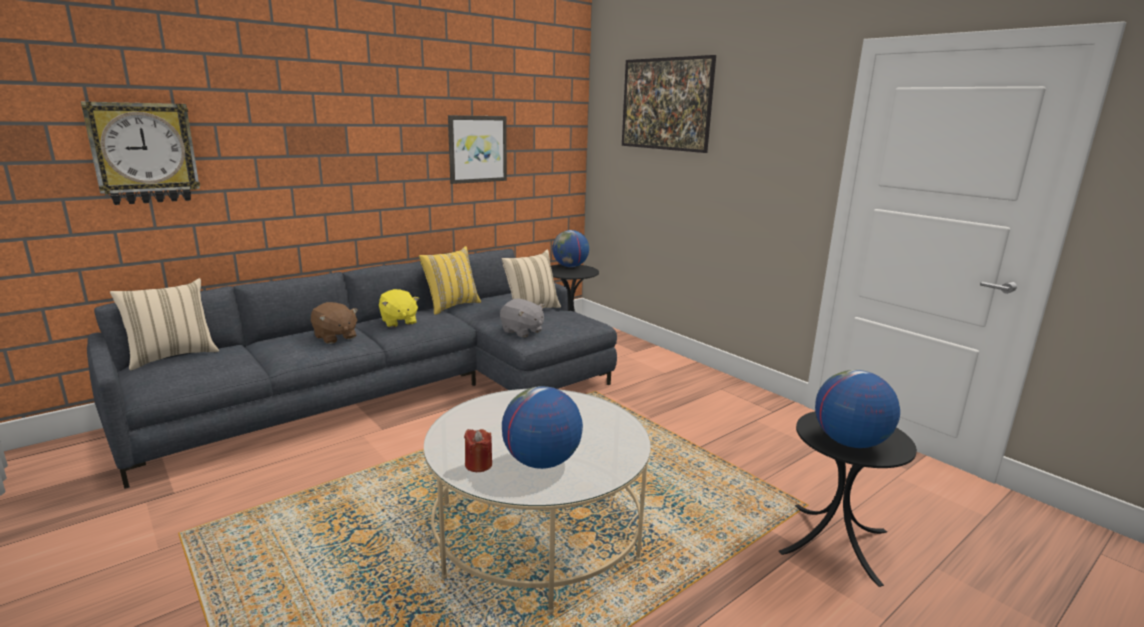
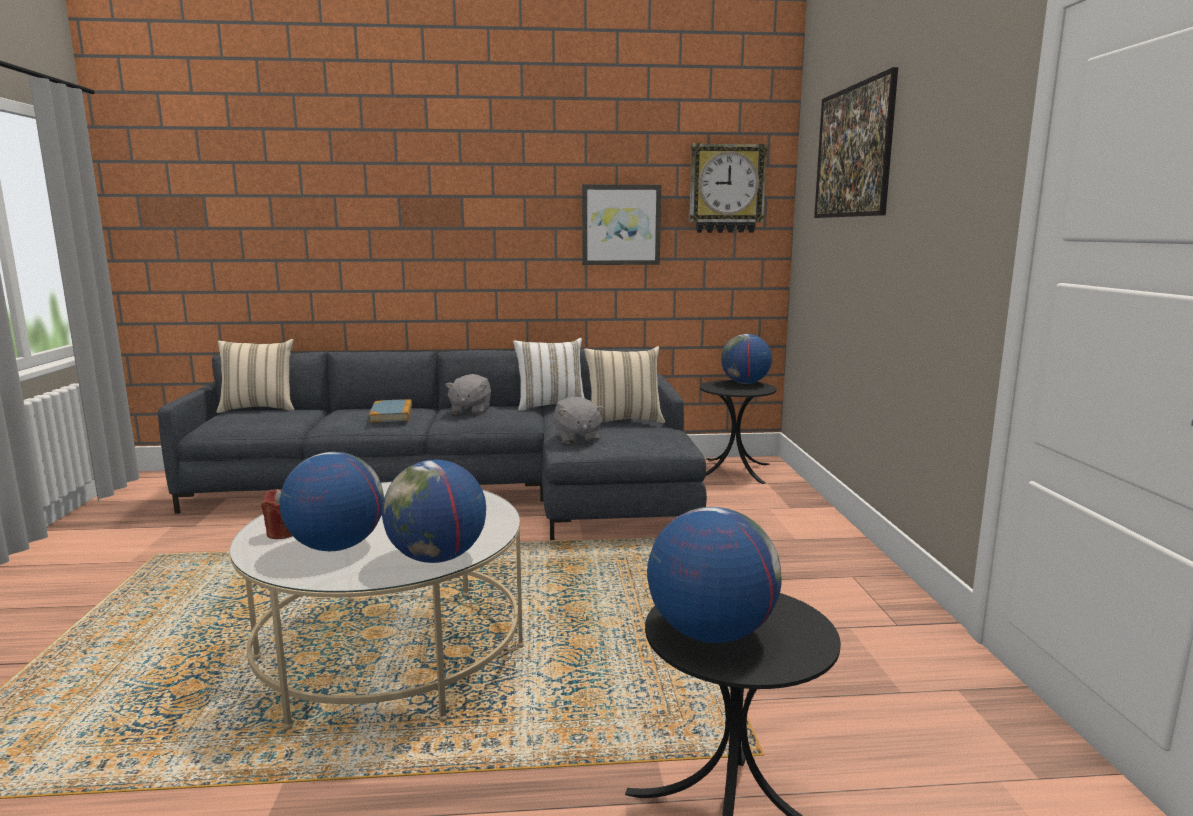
camera: 35 degrees right, 5 degrees down
(144, 153) = (273, 222): wall clock -> wall clock (726, 189)
(335, 337) = (391, 414): brown plush toy -> book
(398, 322) = (470, 411): yellow plush toy -> grey plush toy
(451, 306) = (550, 406): yellow pillow -> white pillow
(622, 447) = (437, 558): none -> globe

